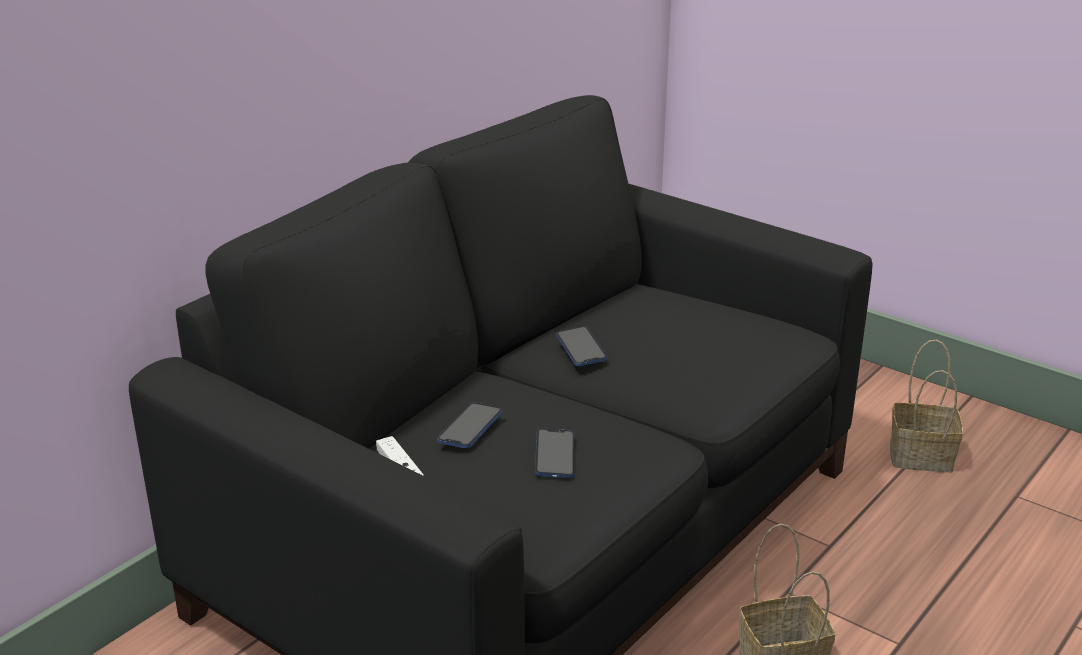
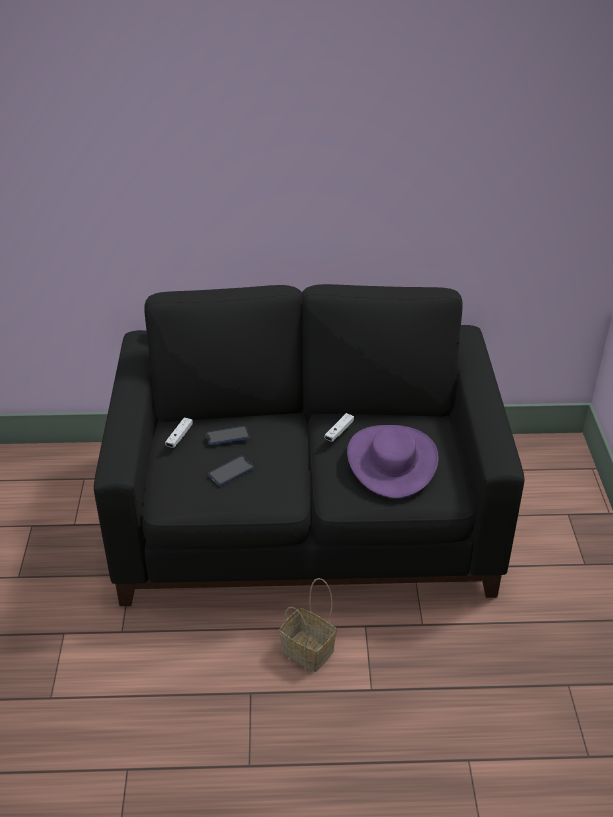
camera: 50 degrees right, 10 degrees up
(581, 348) = (339, 431): phone -> white game controller
(697, 335) = (392, 461): none -> purple hat
(923, 456) = (556, 625): basket -> none

